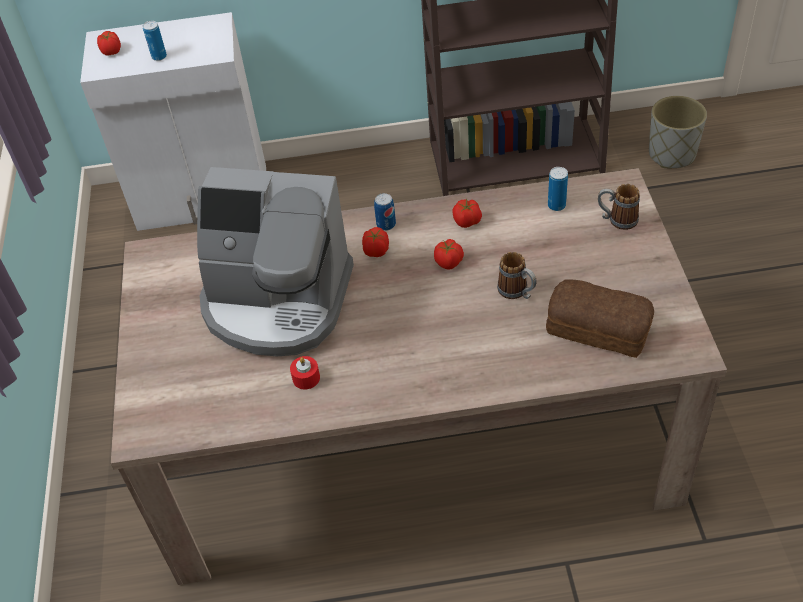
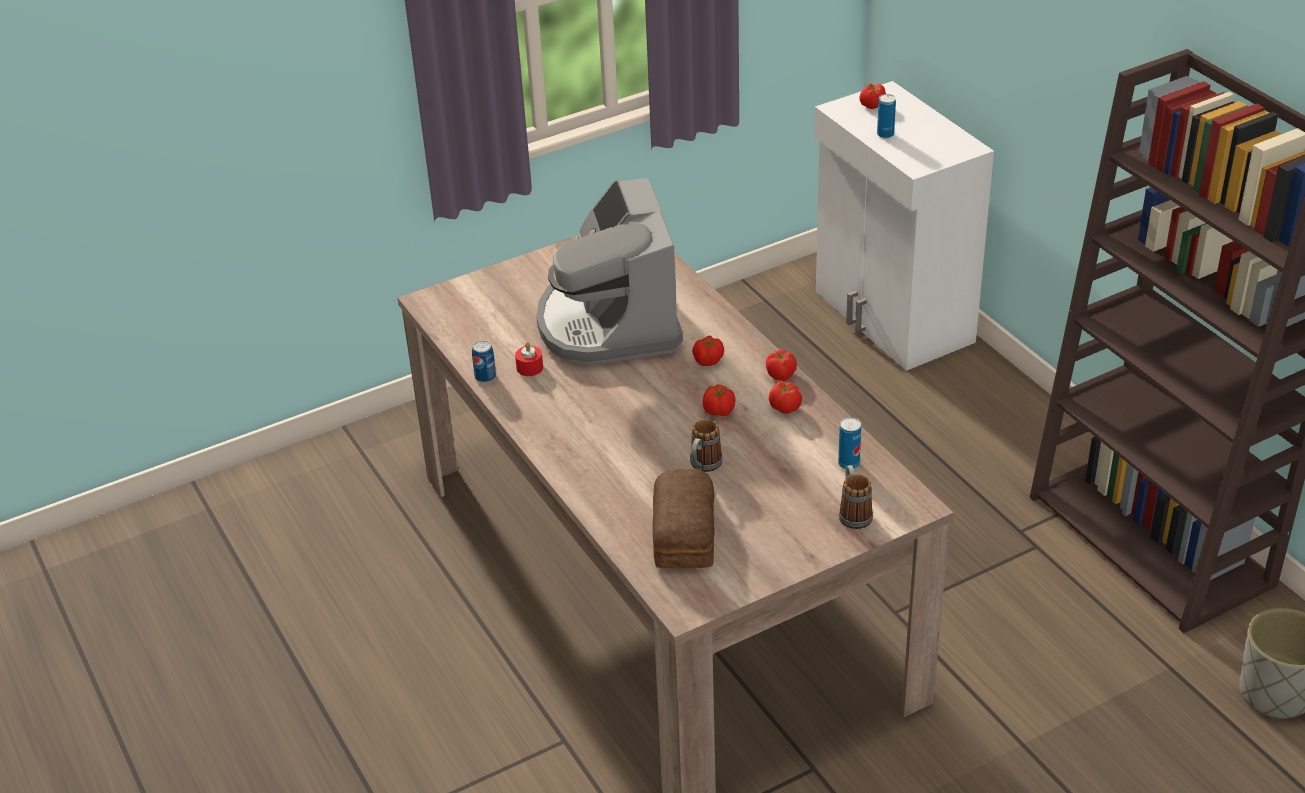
camera: 65 degrees right, 10 degrees down
(386, 224) = (748, 357): can -> can (485, 377)
(423, 212) = (781, 375): none -> tomato

